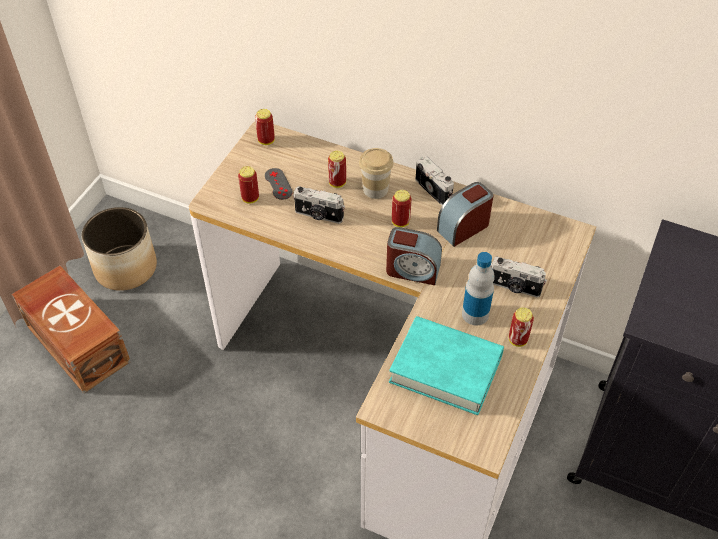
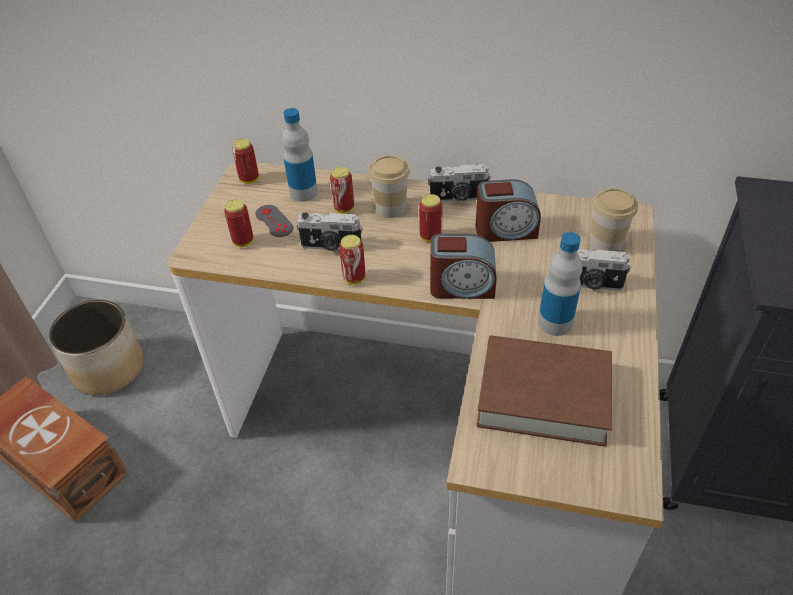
camera: 10 degrees left, 5 degrees down
(308, 161) = (303, 193): none -> bottle
(434, 190) = (458, 198): camera -> camera turned 135 degrees clockwise
(445, 369) = (543, 395): turquoise book -> brown book
(463, 227) = (505, 230): alarm clock -> alarm clock turned 135 degrees counterclockwise
(518, 340) = (618, 343): can -> can (354, 278)
(541, 254) = (606, 243): none -> cup

